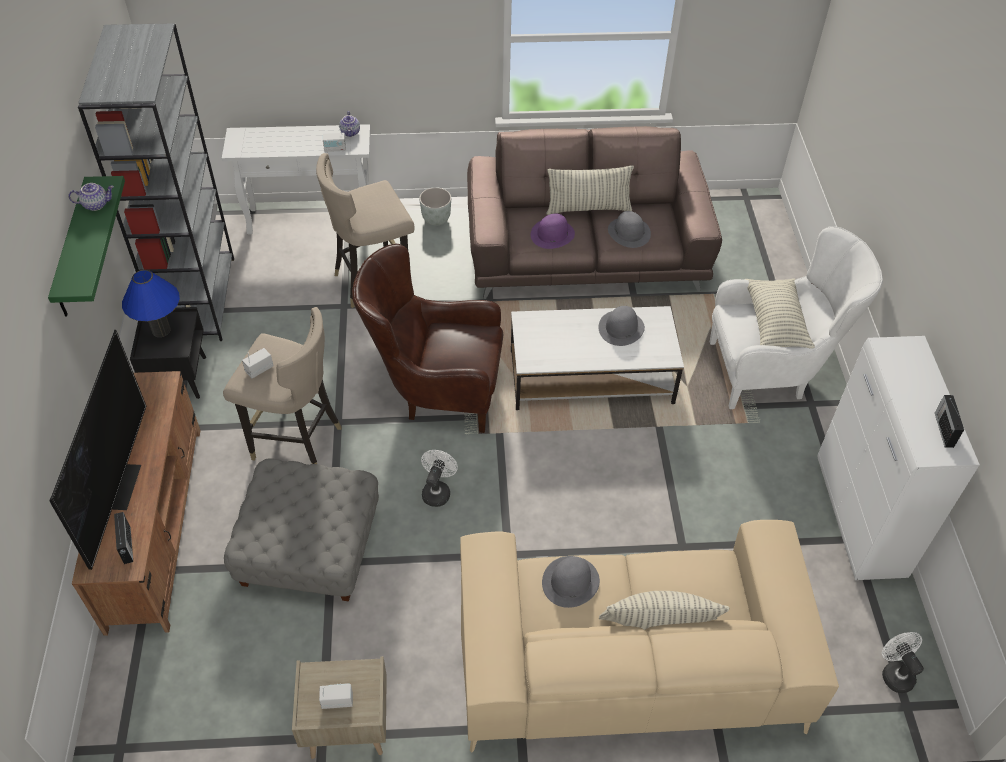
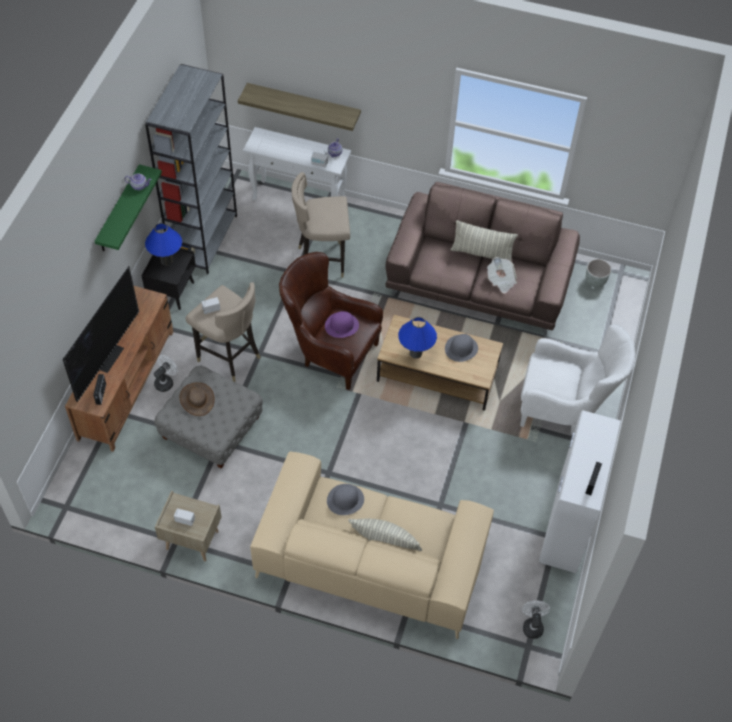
camera: 20 degrees right, 5 degrees up
(281, 508) = (197, 399): none -> brown hat
(291, 72) = (303, 104): none -> shelf
(436, 219) = (385, 225): grey planter -> grey planter (595, 281)
(437, 491) = (302, 418): white fan -> white fan (166, 382)
(552, 234) = (447, 266): purple hat -> purple hat (341, 325)
(565, 351) = (415, 353): none -> blue table lamp
(591, 376) = (437, 373): white coffee table -> brown coffee table
(629, 232) = (501, 280): grey hat -> newspaper
(775, 322) = (565, 377): pillow -> none

